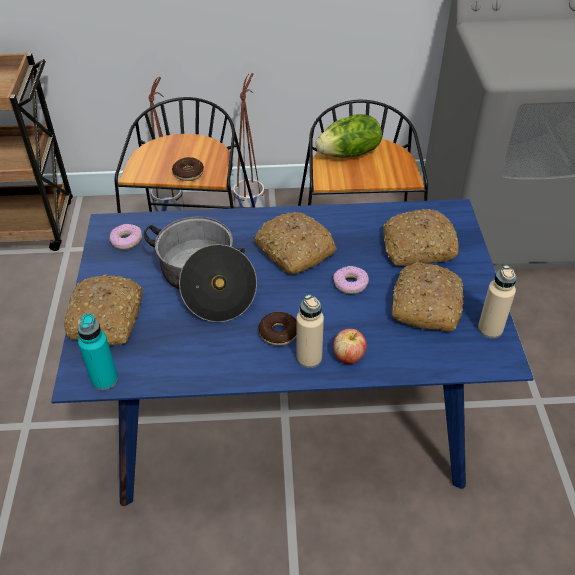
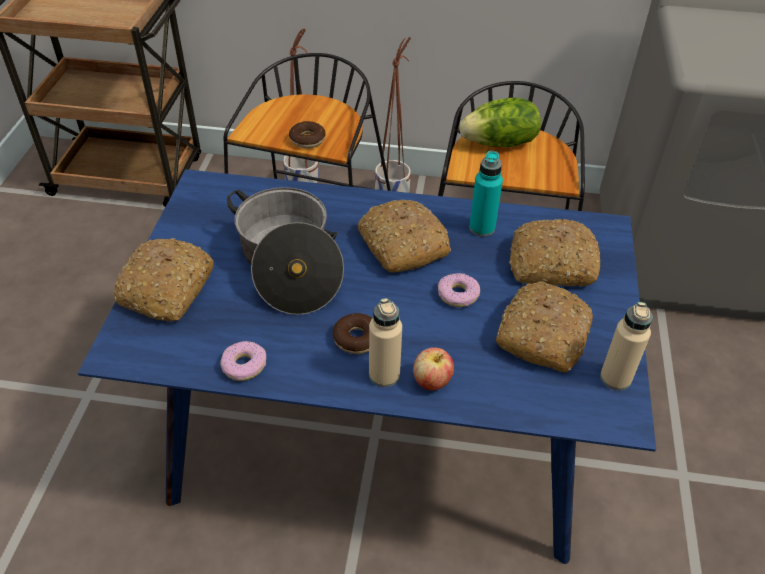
camera: 10 degrees right, 0 degrees up
(104, 380) = (143, 358): turquoise bottle -> turquoise bottle (482, 228)
(126, 240) = (215, 204): donut -> donut (244, 365)

